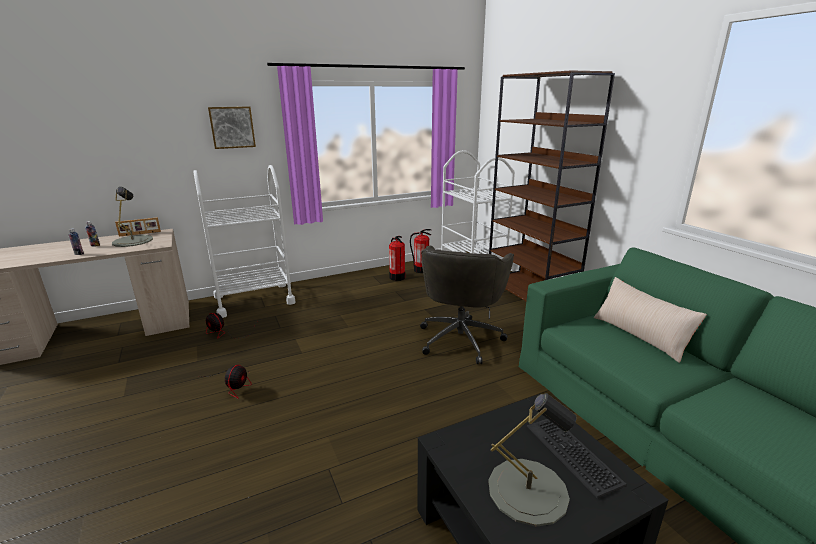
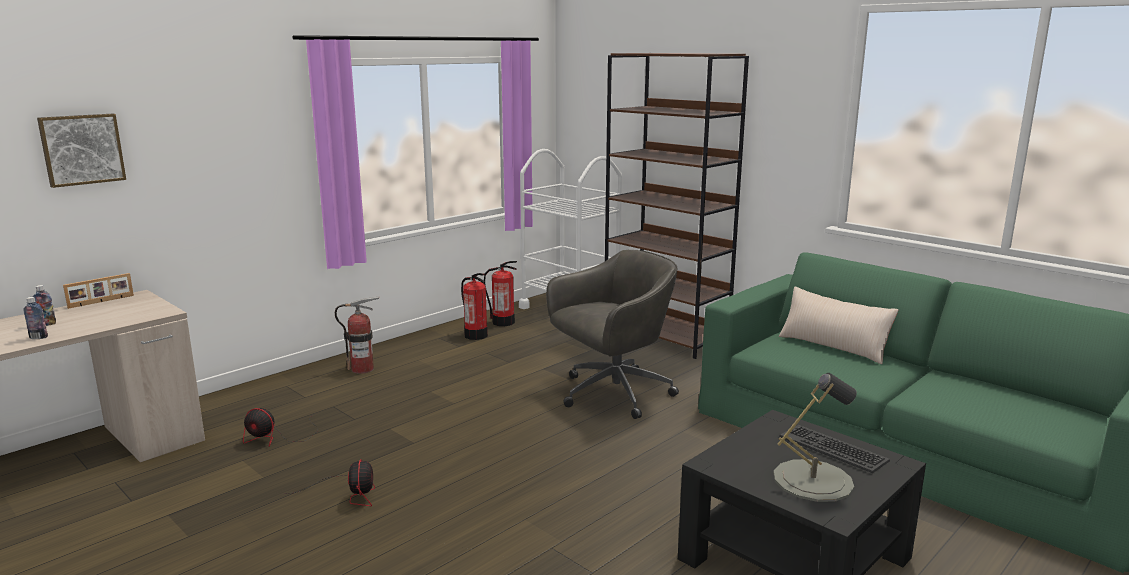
camera: 20 degrees left, 5 degrees down
(132, 241) = (105, 312): grey table lamp -> none
(232, 127) = (237, 128): picture -> picture (82, 149)
(254, 300) = (279, 391): white cart -> none
(312, 292) = (362, 369): none -> fire extinguisher
(461, 338) = (612, 394): grey office chair -> grey office chair turned 120 degrees counterclockwise

